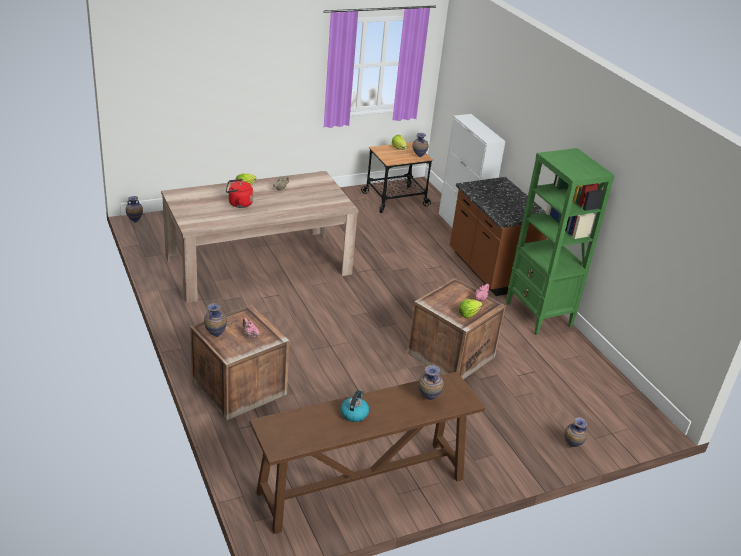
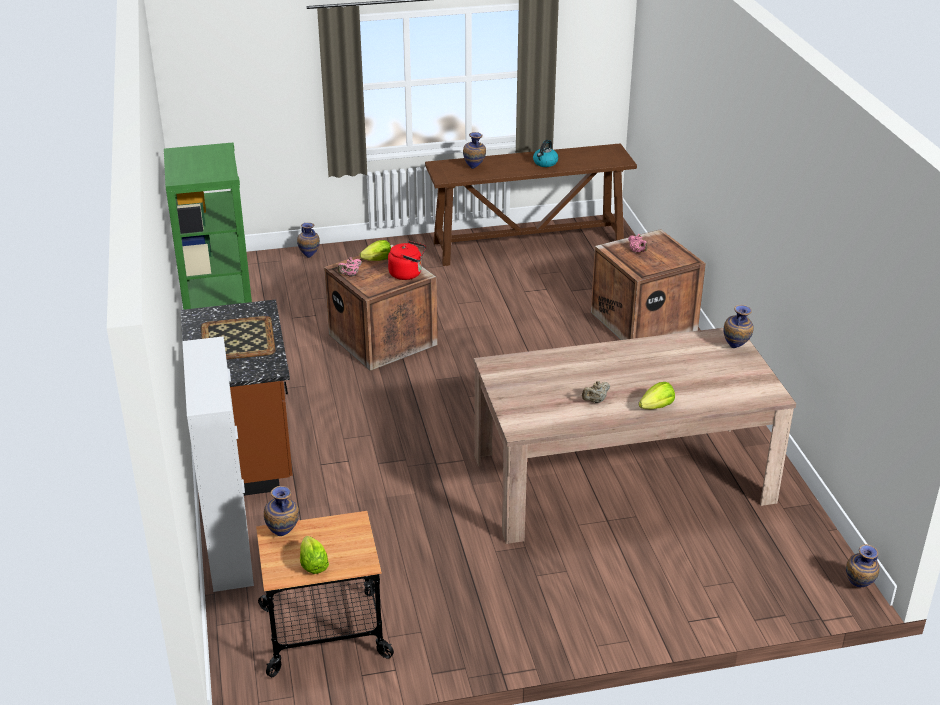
camera: 165 degrees left, 0 degrees up
(215, 335) = (675, 253): vase -> vase (736, 348)
(238, 204) = (664, 373): red kettle -> red kettle (407, 274)
(501, 200) = (237, 339): none -> tray

